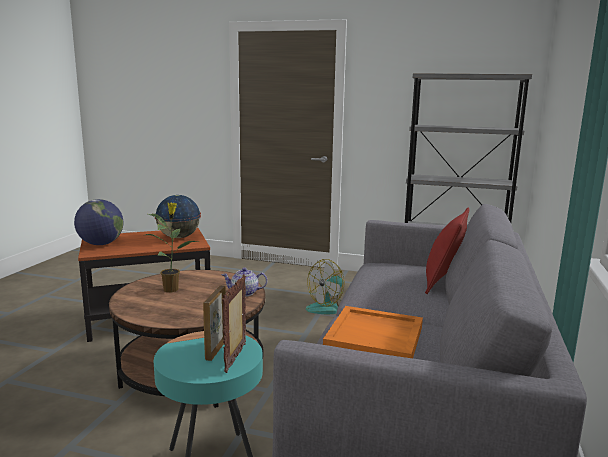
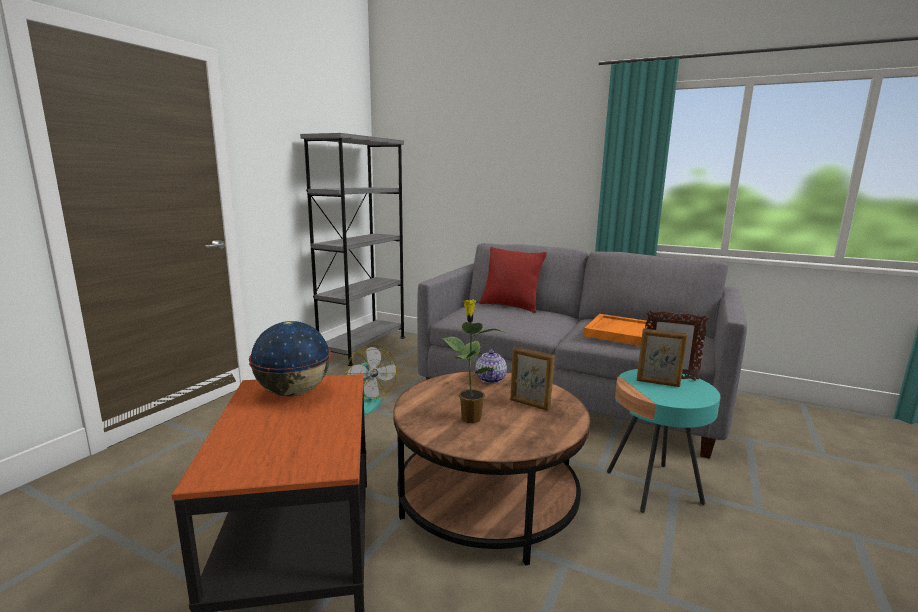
camera: 80 degrees left, 0 degrees up
(101, 244) = (277, 461): globe -> none
(193, 306) = (529, 404): none -> picture frame

